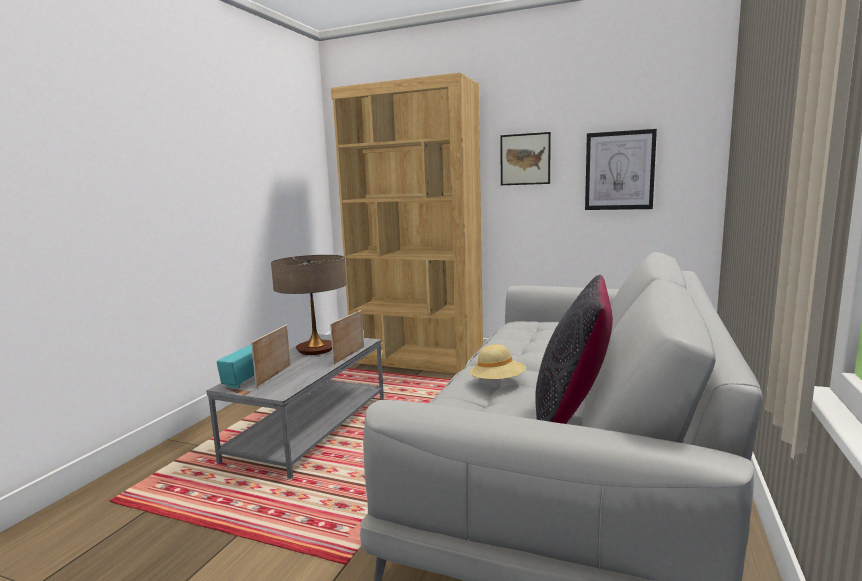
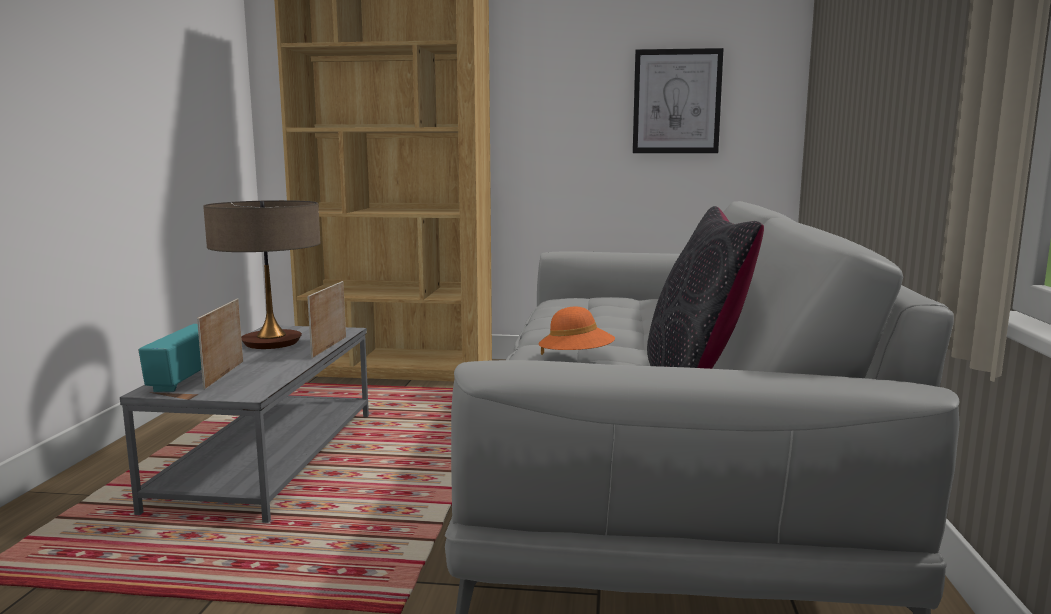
camera: 15 degrees left, 0 degrees up
(497, 383) = (576, 359): beige hat -> orange hat
(525, 159) = (552, 81): picture -> none

